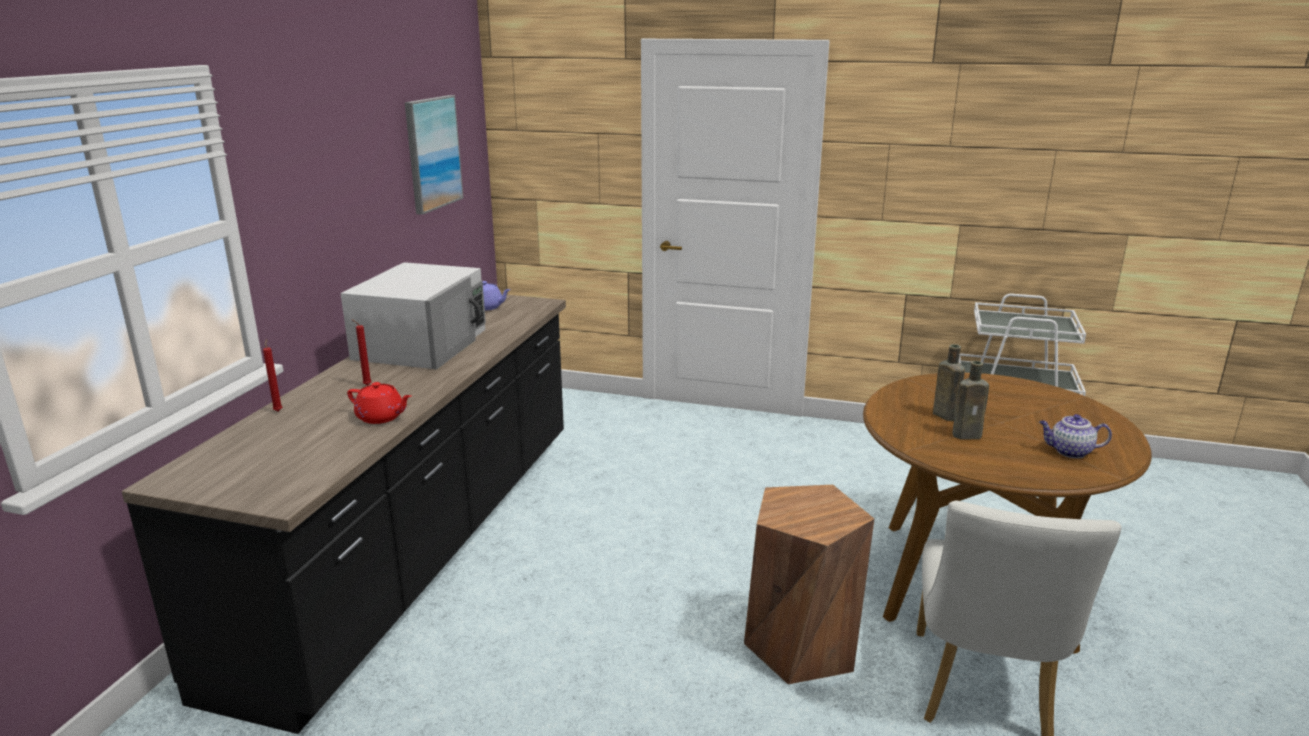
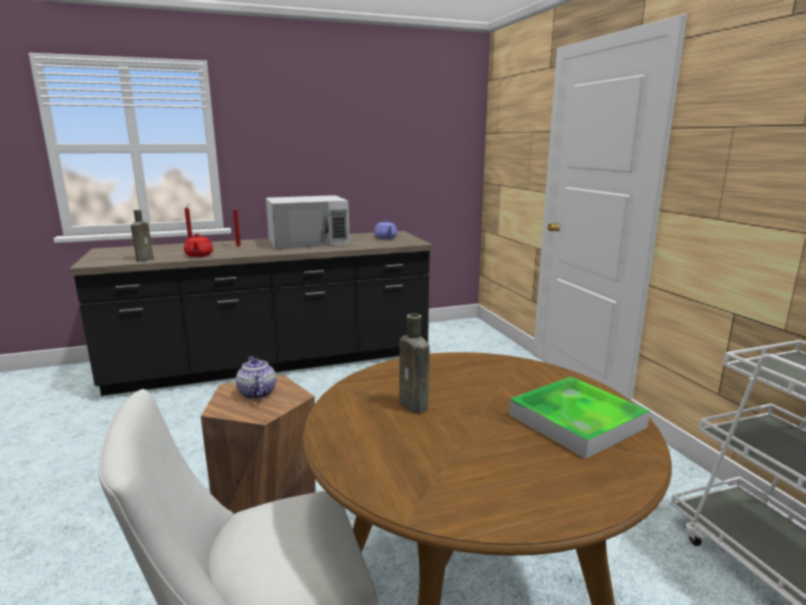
camera: 55 degrees right, 5 degrees down
(432, 153) = (411, 139): picture -> none
(943, 415) = (451, 387): brown bottle -> brown bottle (146, 259)
(1025, 398) = (576, 421): none -> tray
(1069, 452) = (448, 472): teapot -> teapot (256, 393)

